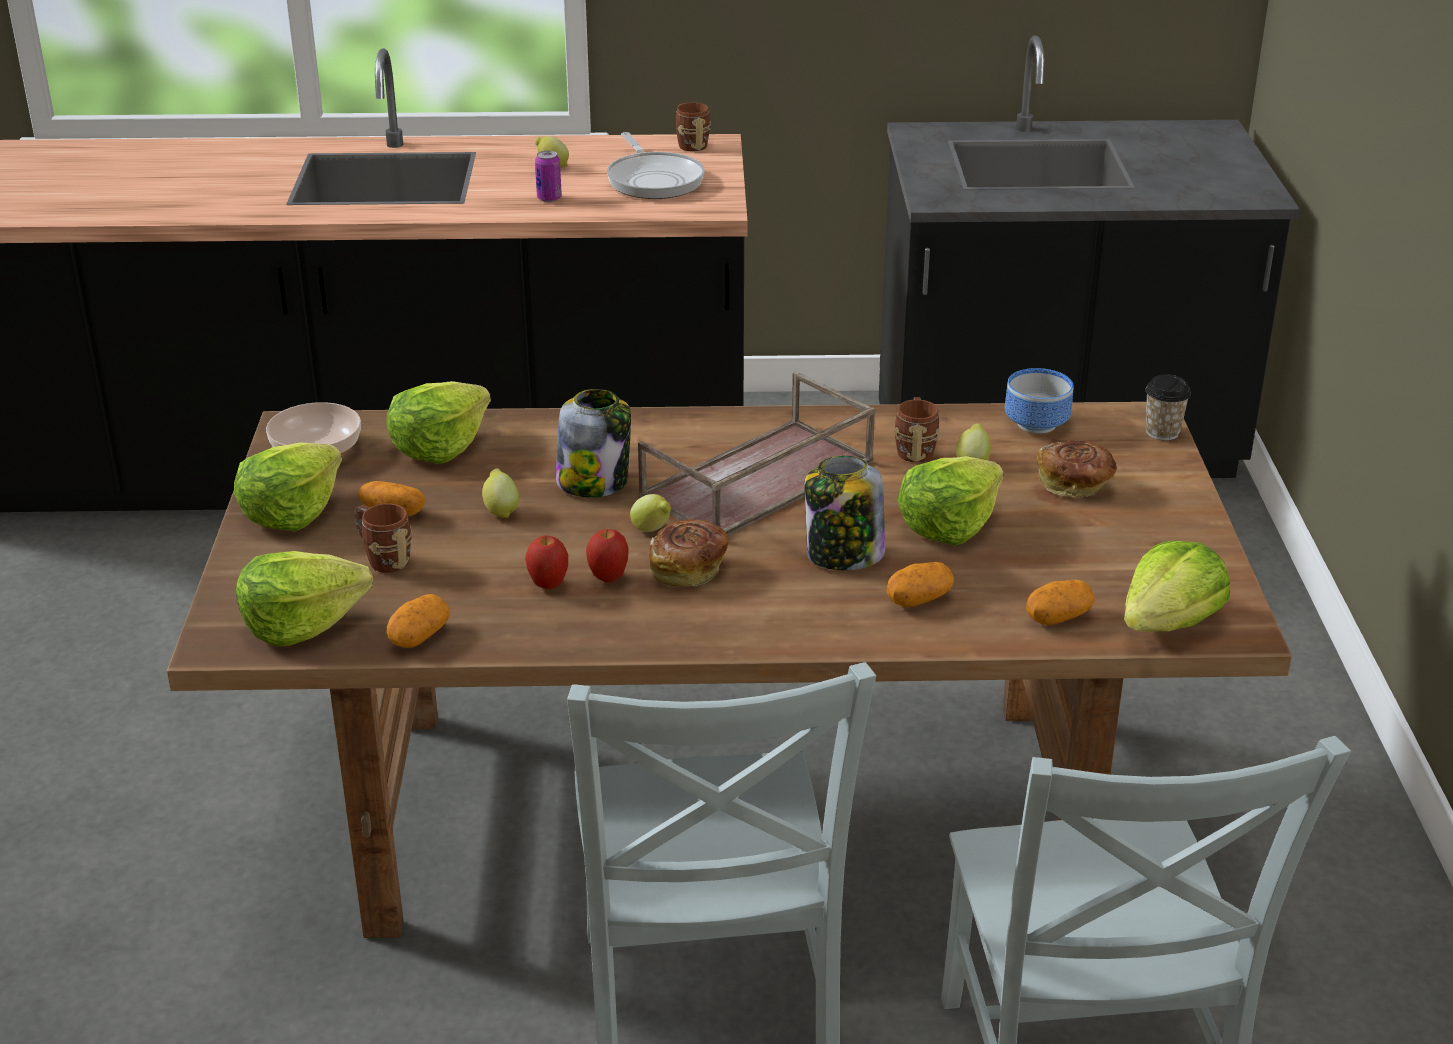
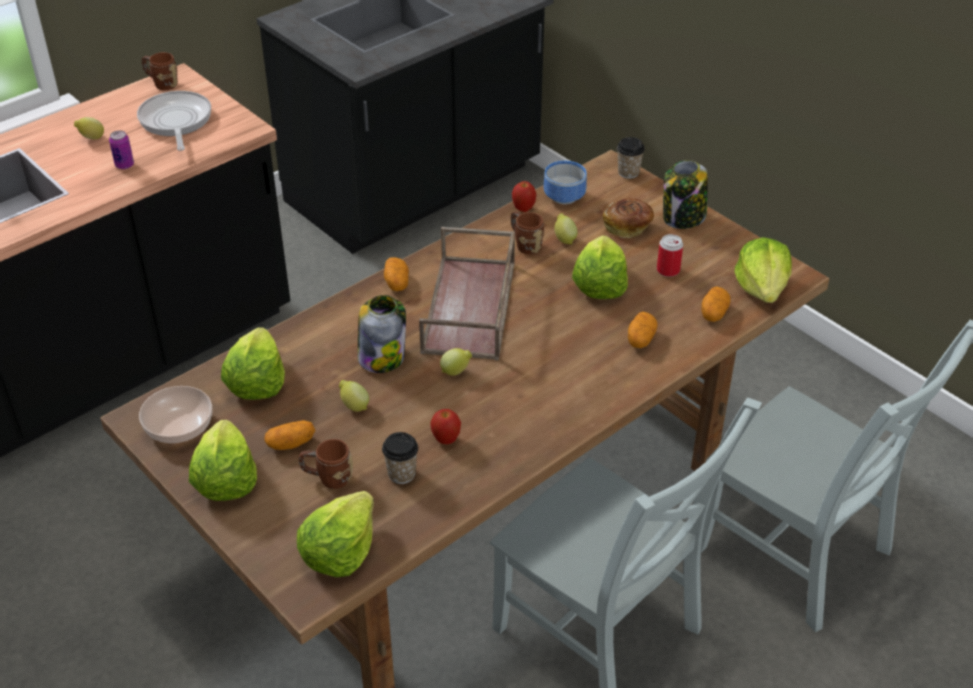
camera: 40 degrees left, 10 degrees up
(419, 636) = (419, 517): potato -> potato (396, 283)
(458, 591) = (401, 474): none -> cup
(608, 578) = (472, 416): apple -> apple (523, 209)
(654, 180) = (175, 122): frying pan -> frying pan turned 135 degrees counterclockwise
(688, 569) = (507, 386): bread -> none
(843, 555) = (573, 332): jar -> jar (683, 218)
(1062, 549) = (668, 270): none -> can

